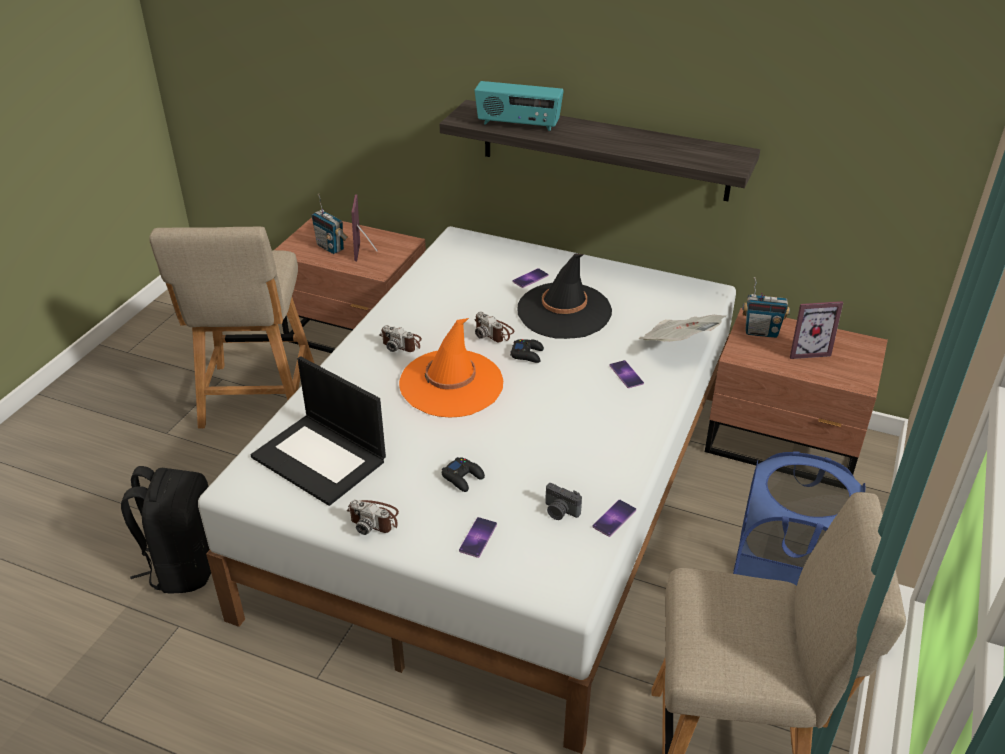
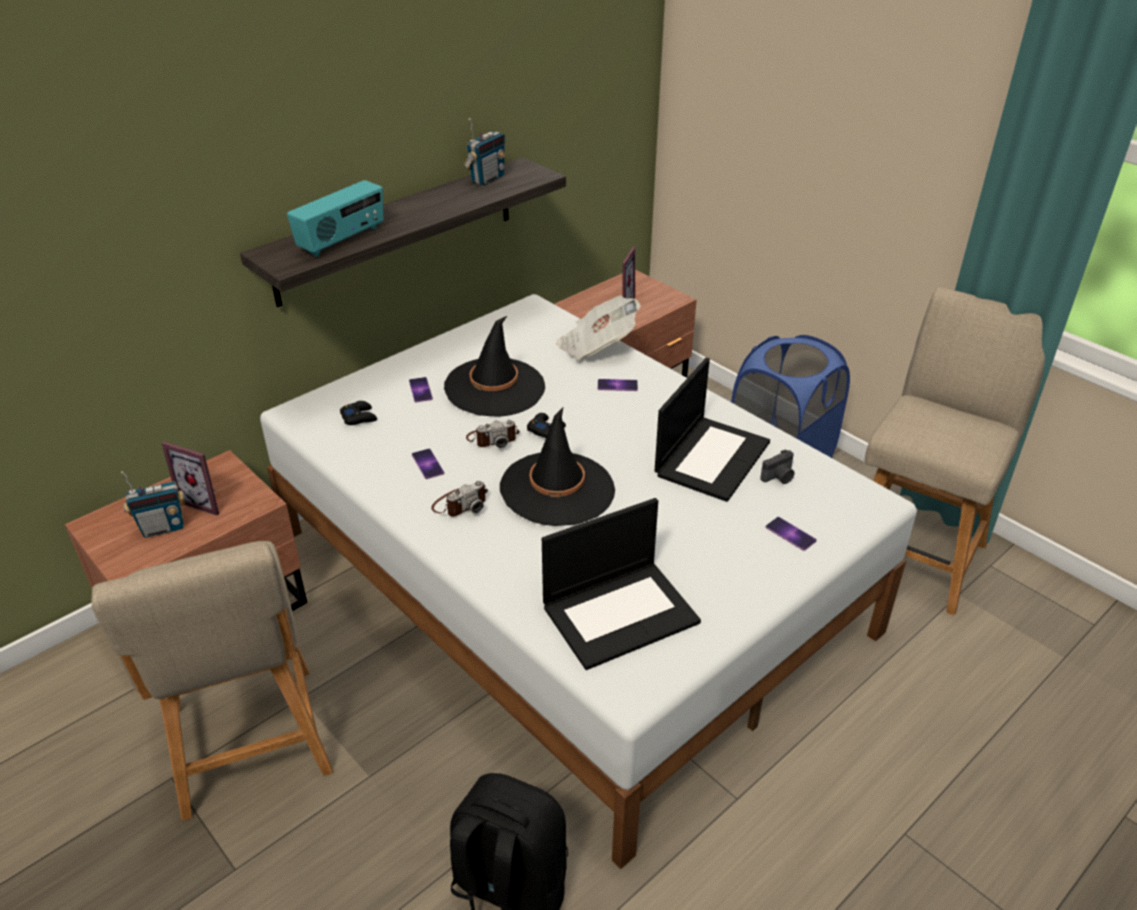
camera: 65 degrees left, 0 degrees up
(257, 400) = (250, 747): beige chair -> beige chair turned 45 degrees clockwise
(374, 518) = (735, 594): camera -> none
(451, 384) = (557, 489): orange hat -> black hat
(463, 477) = (705, 520): black game controller -> black game controller (359, 417)
(559, 460) = (712, 457): none -> laptop
(614, 518) = (800, 451): phone -> phone (427, 464)
(761, 332) = (579, 314): radio -> radio (487, 179)

